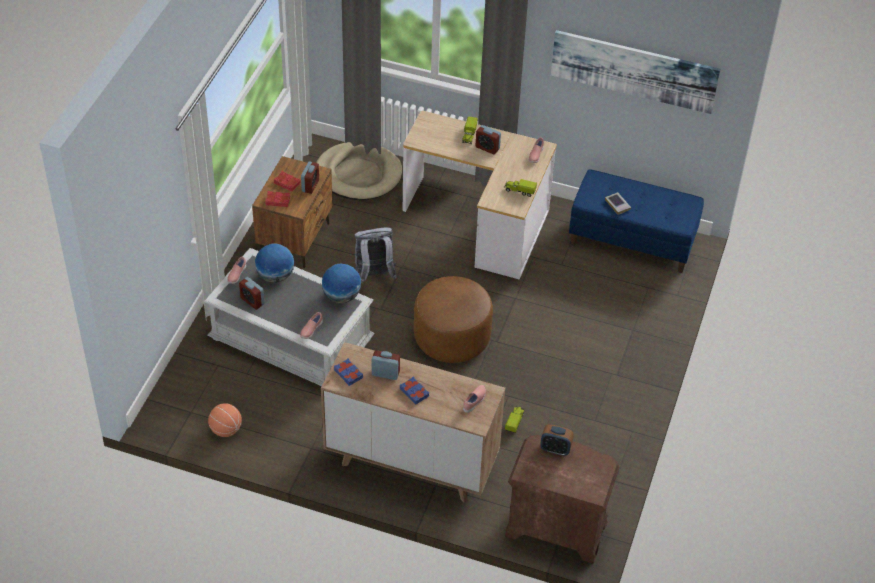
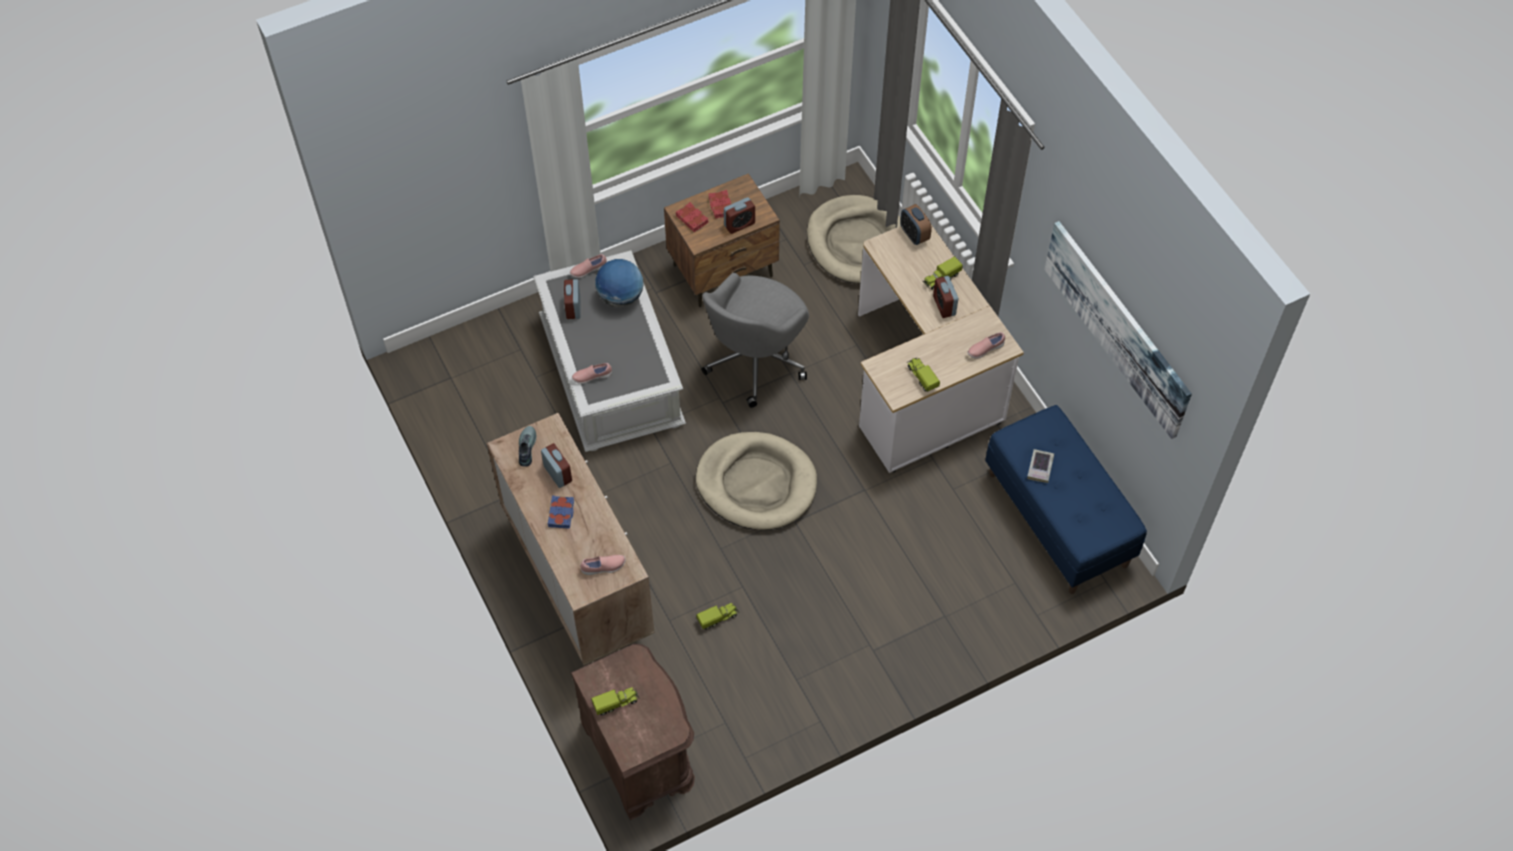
camera: 45 degrees right, 10 degrees up
(226, 430) = (460, 418): basketball -> none
(342, 296) = (657, 363): globe -> none
(348, 373) = (526, 448): blue book -> shoe
(374, 276) = (755, 363): grey backpack -> grey office chair
(451, 337) = (756, 484): brown ottoman -> beige dog bed
(555, 449) = (645, 678): alarm clock -> alarm clock (914, 235)
(555, 474) = (616, 703): none -> toy truck

